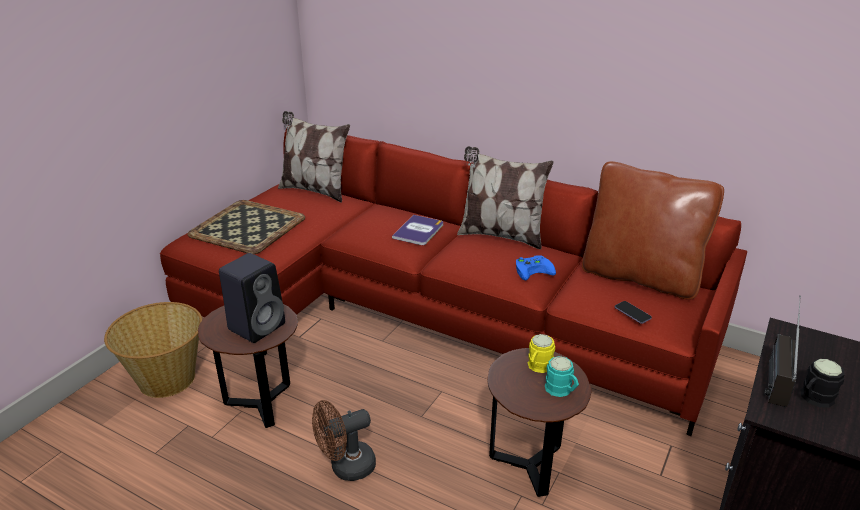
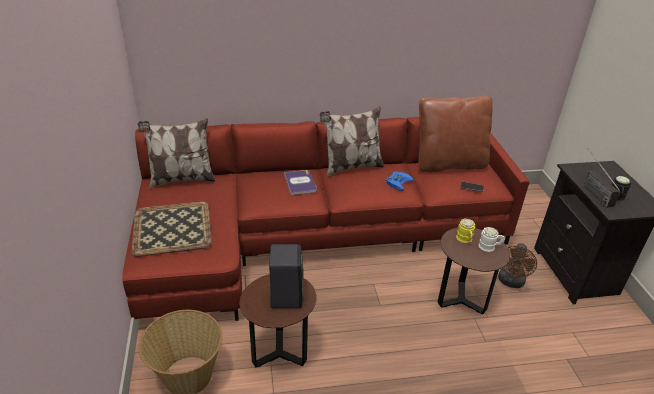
camera: 40 degrees left, 5 degrees up
(346, 467) = (376, 359): brown fan -> brown fan (510, 282)
(561, 390) = (490, 247): turquoise mug -> white mug

